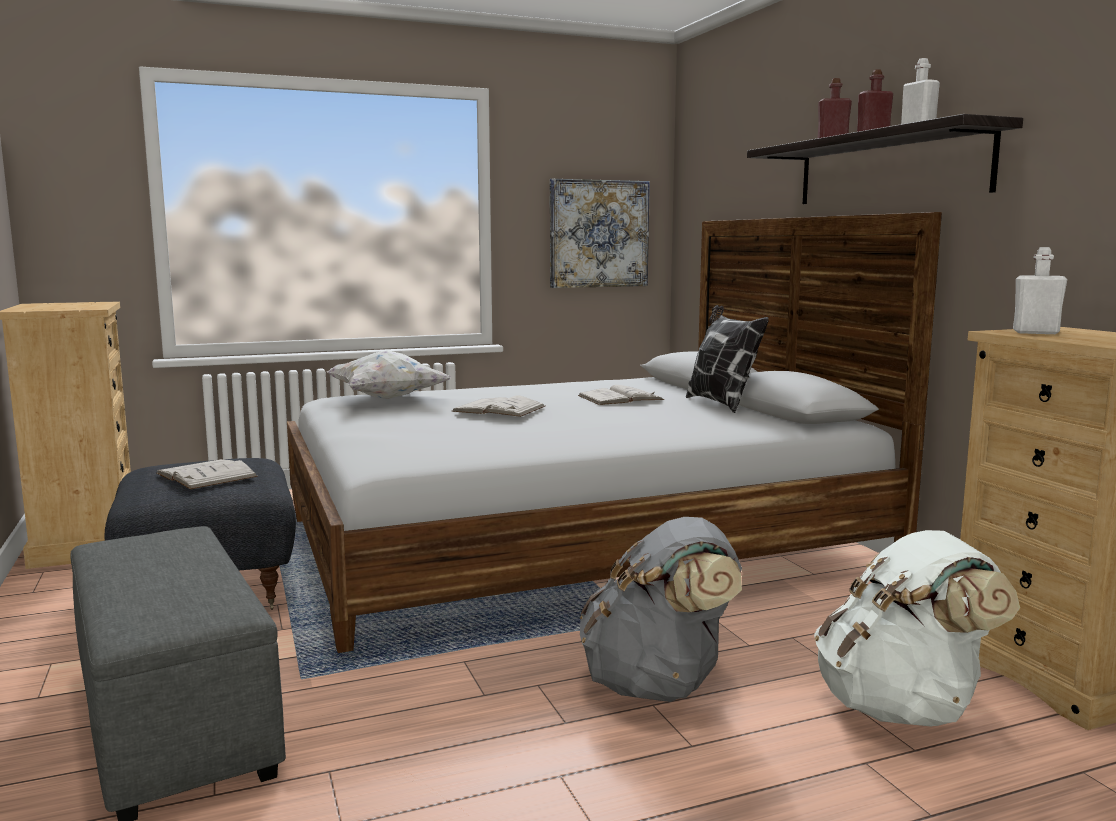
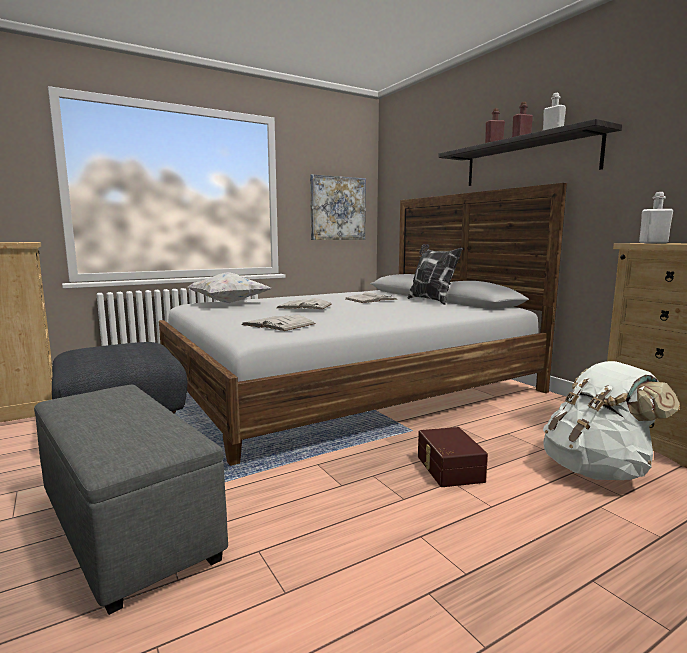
camera: 10 degrees left, 0 degrees up
(206, 475) = (119, 352): white book -> white book (278, 324)
(658, 685) = (448, 469): grey backpack -> brown storage box

